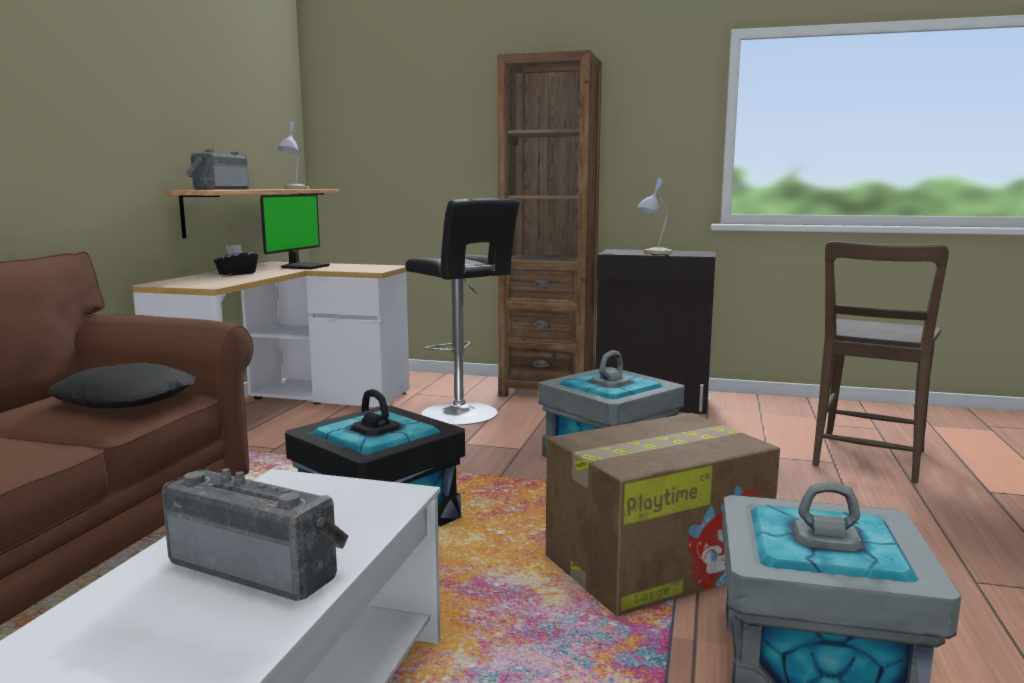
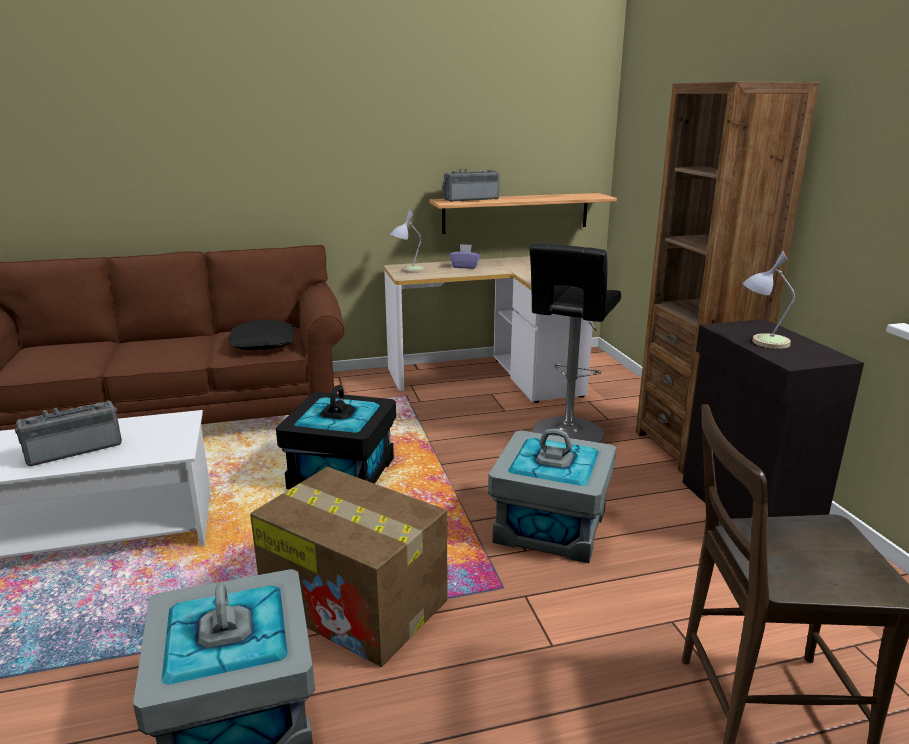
camera: 60 degrees right, 10 degrees up
(237, 274) = (465, 266): black tissue box -> purple tissue box
(259, 567) = (74, 449): radio -> radio turned 120 degrees counterclockwise
(294, 188) = (572, 195): table lamp -> table lamp (408, 271)
(304, 266) = (529, 268): monitor -> none

